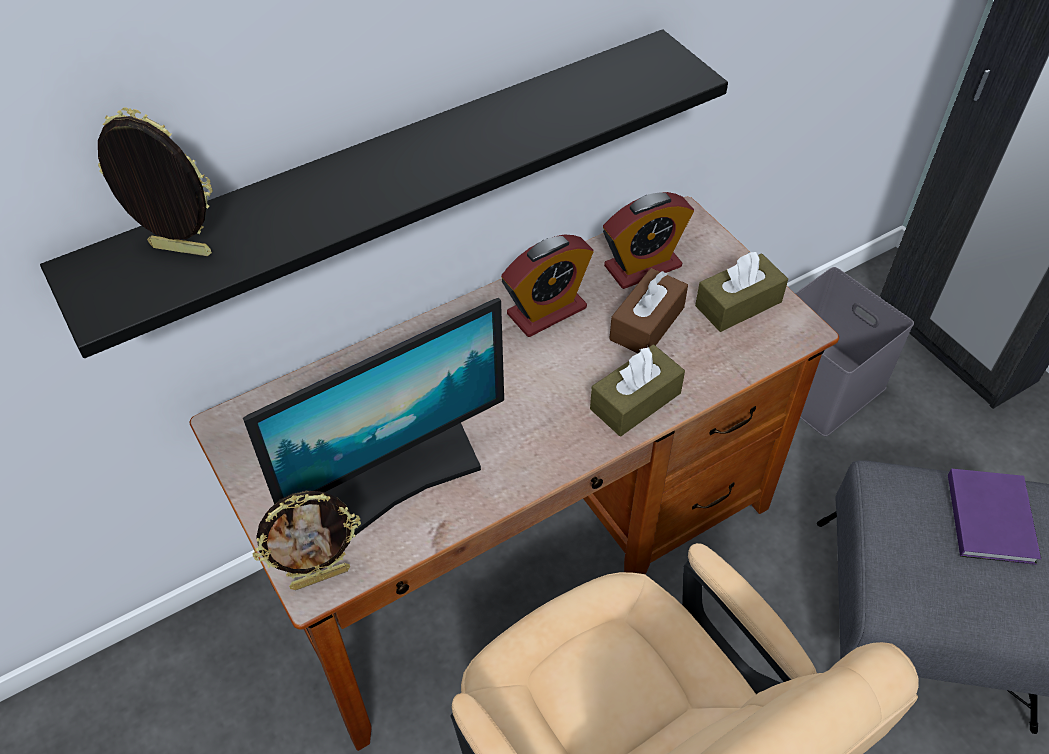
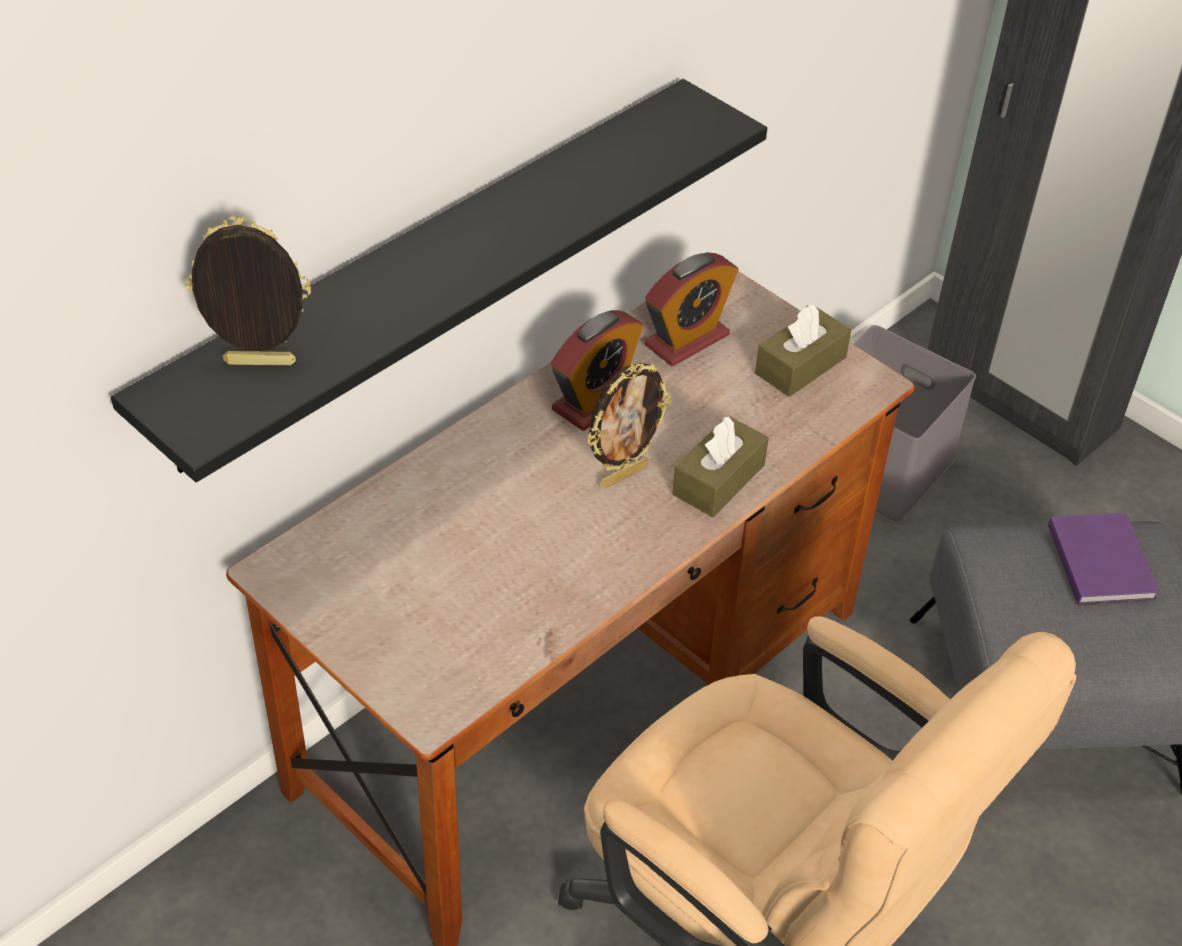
camera: 15 degrees left, 5 degrees down
(320, 577) = (435, 705): picture frame -> picture frame (623, 475)
(398, 477) = (485, 594): monitor -> none
(647, 323) = (708, 399): brown tissue box -> none

